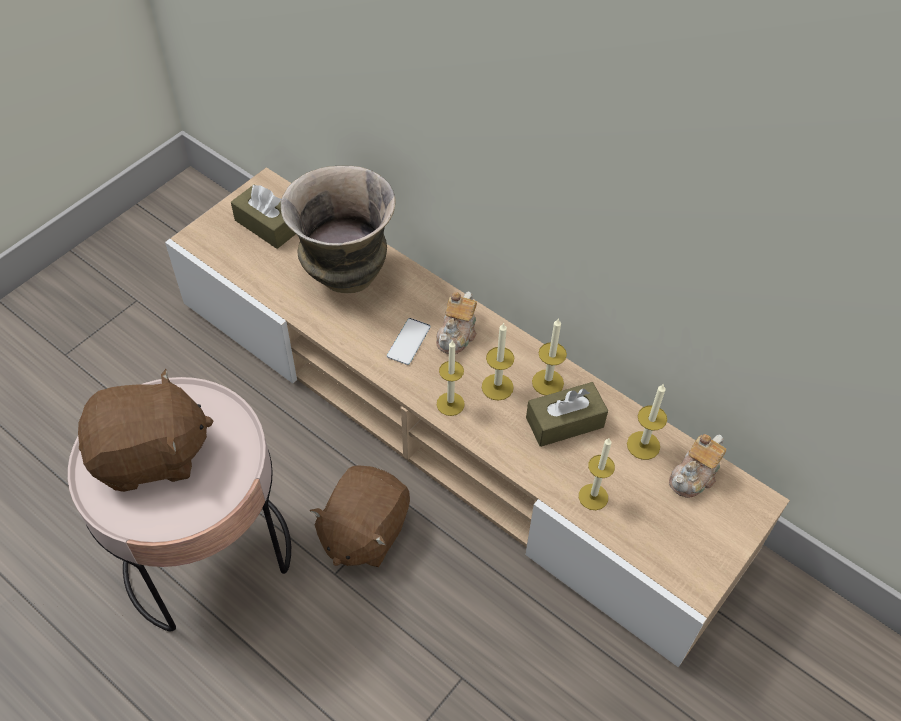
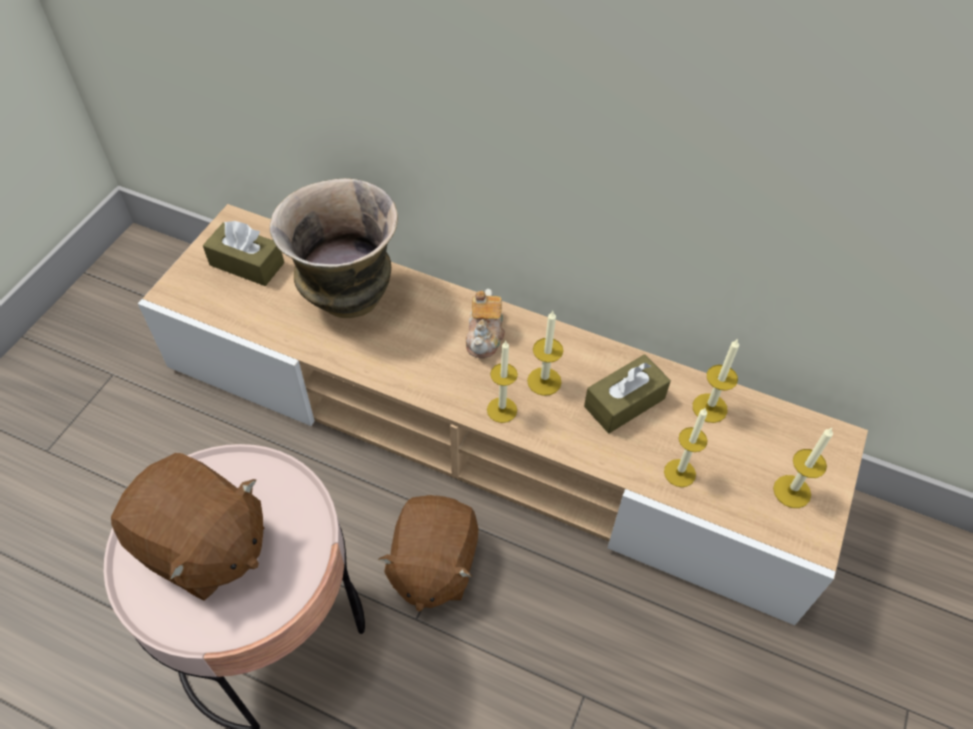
camera: 15 degrees left, 0 degrees up
(151, 456) = (203, 546): brown plush toy -> brown plush toy turned 60 degrees clockwise
(408, 341) = (437, 354): phone -> none
(547, 382) = (593, 365): candle -> candle (792, 491)
(694, 476) = (770, 428): teapot -> none

